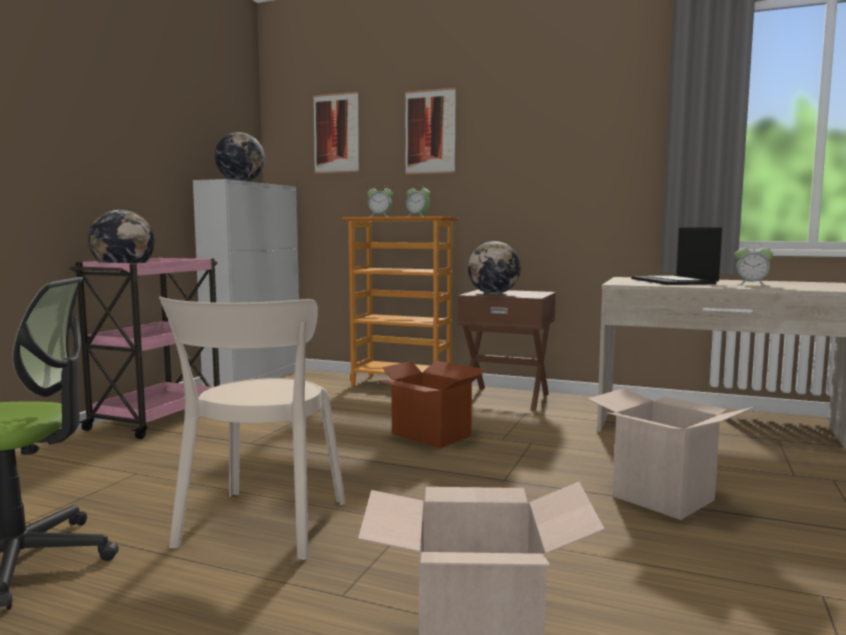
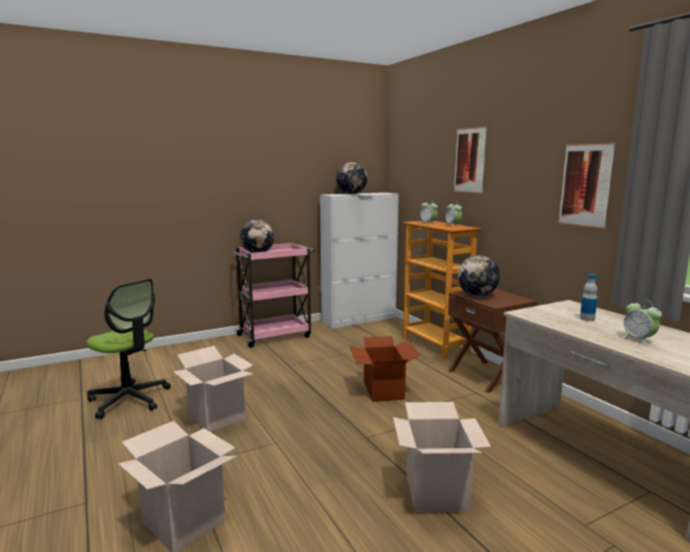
camera: 40 degrees right, 5 degrees up
(260, 527) = (216, 417): beige chair -> cardboard box
(336, 133) = (420, 158): picture -> picture (585, 185)
(674, 281) = (587, 319): laptop -> bottle

